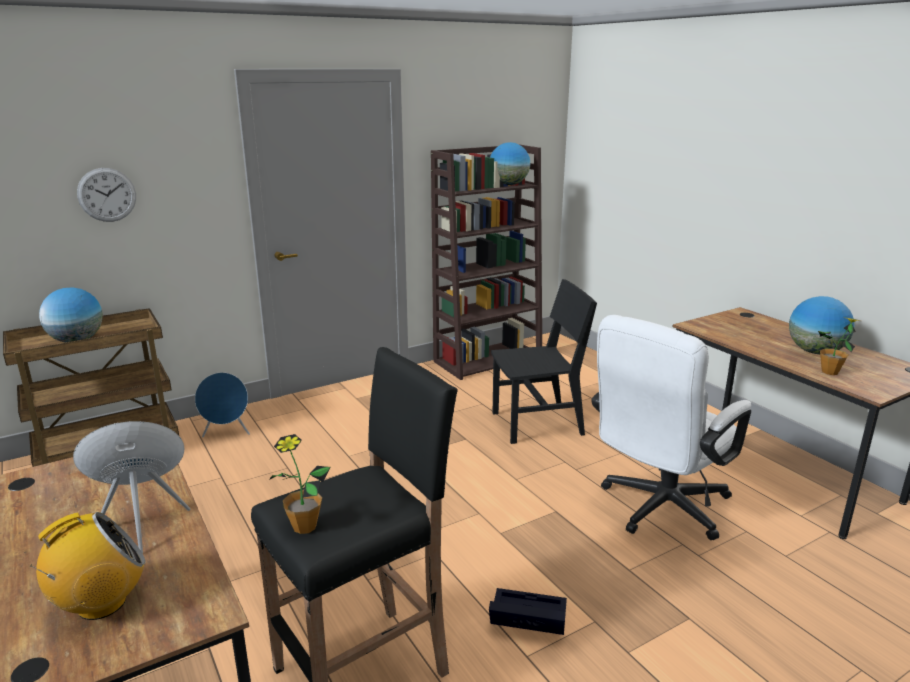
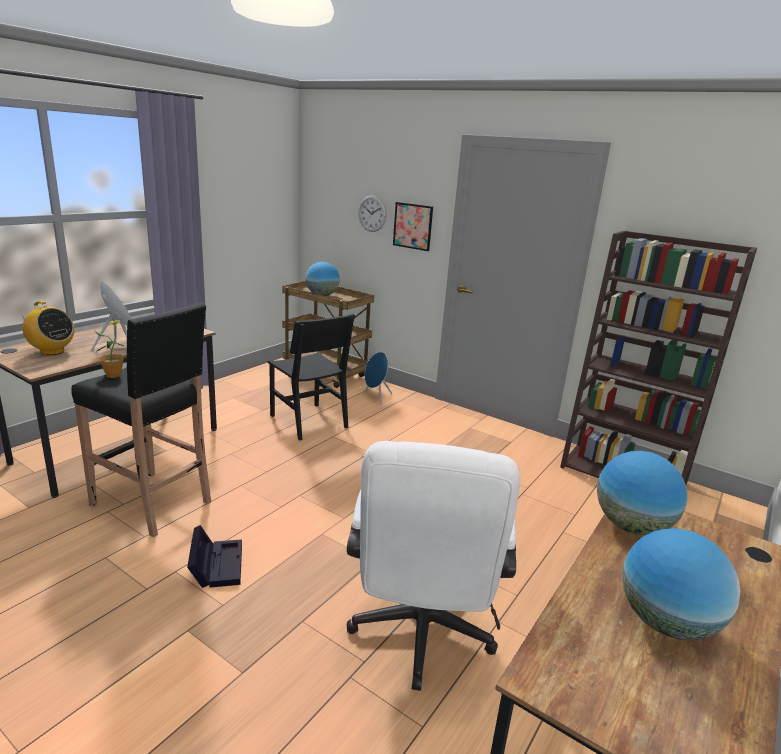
camera: 65 degrees right, 0 degrees up
(186, 197) = (412, 226): none -> picture
(508, 185) = (703, 289): globe -> globe (631, 526)
(537, 423) = (523, 526): black chair -> black chair (308, 421)
(658, 509) = (420, 636): white office chair -> white office chair turned 105 degrees counterclockwise
(830, 372) = (586, 633): potted plant -> none

